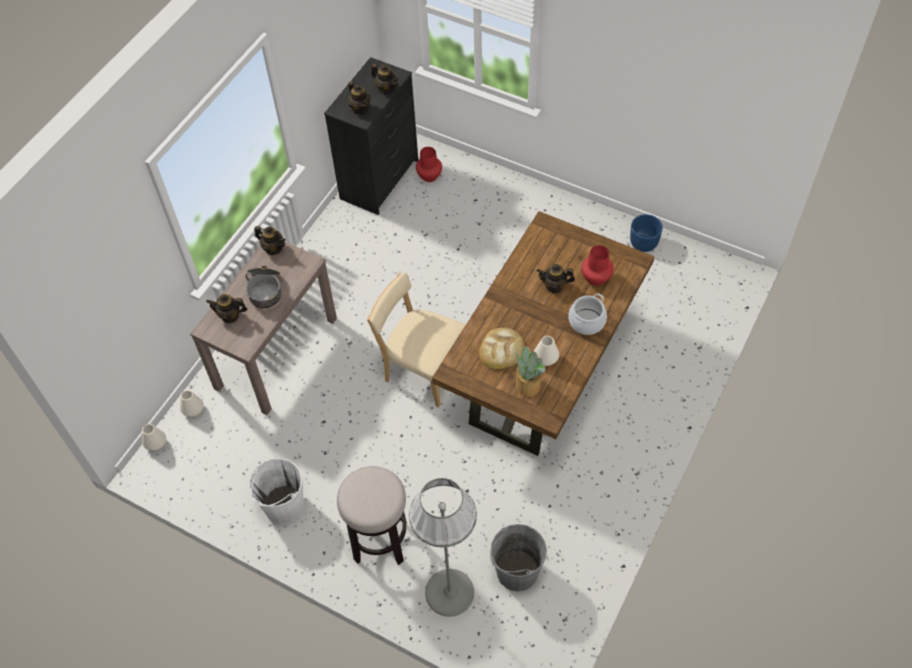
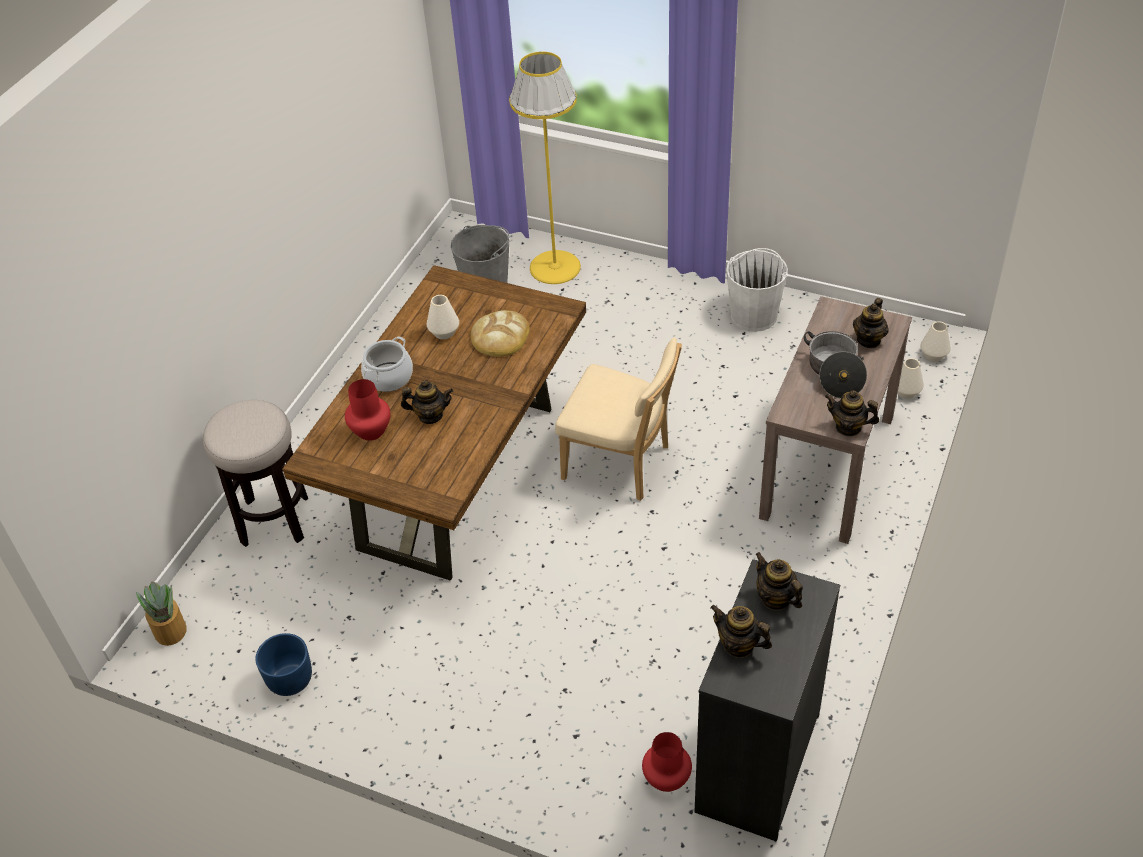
camera: 175 degrees right, 10 degrees down
(230, 316) = (869, 340): teapot -> teapot turned 120 degrees clockwise
(380, 541) = (636, 297): stool -> stool (274, 520)
(449, 592) = (555, 267): grey floor lamp -> yellow floor lamp
(528, 384) = (466, 306): potted plant -> potted plant (170, 631)

